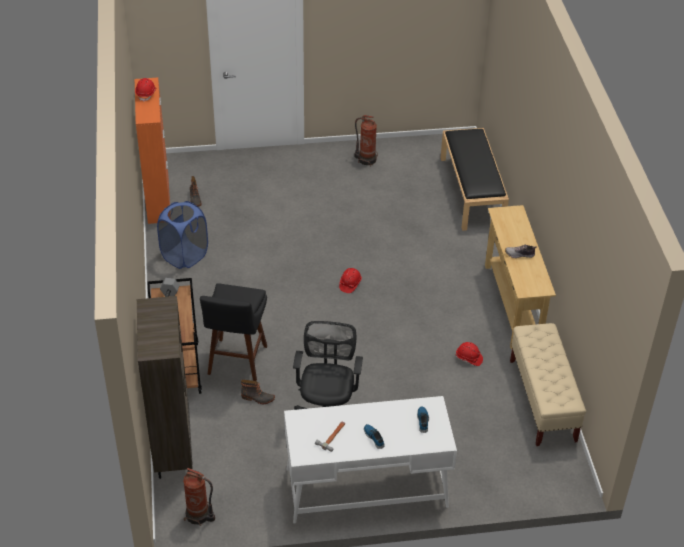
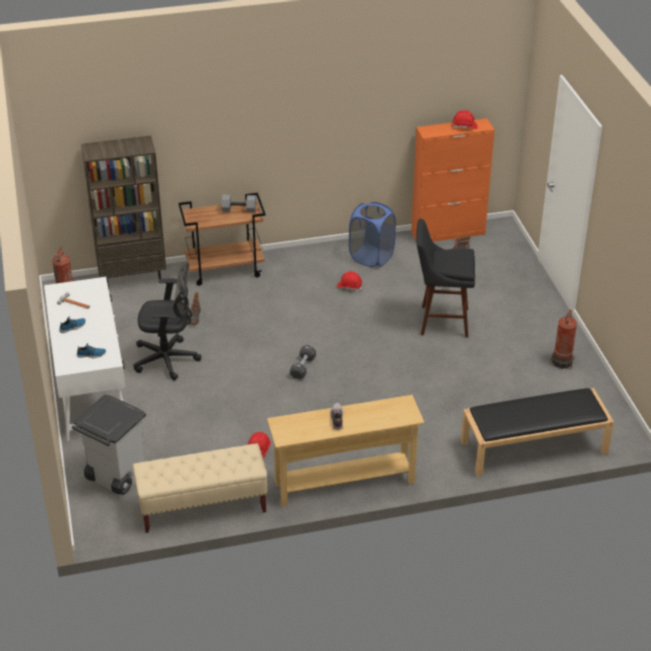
camera: 85 degrees right, 5 degrees down
(236, 362) = (236, 301): black stool -> black stool (441, 321)
(350, 284) = (353, 362): red hard hat -> red hard hat (349, 286)
(353, 319) = (303, 367): none -> black dumbbell
(503, 465) = (115, 477): none -> grey trash can

